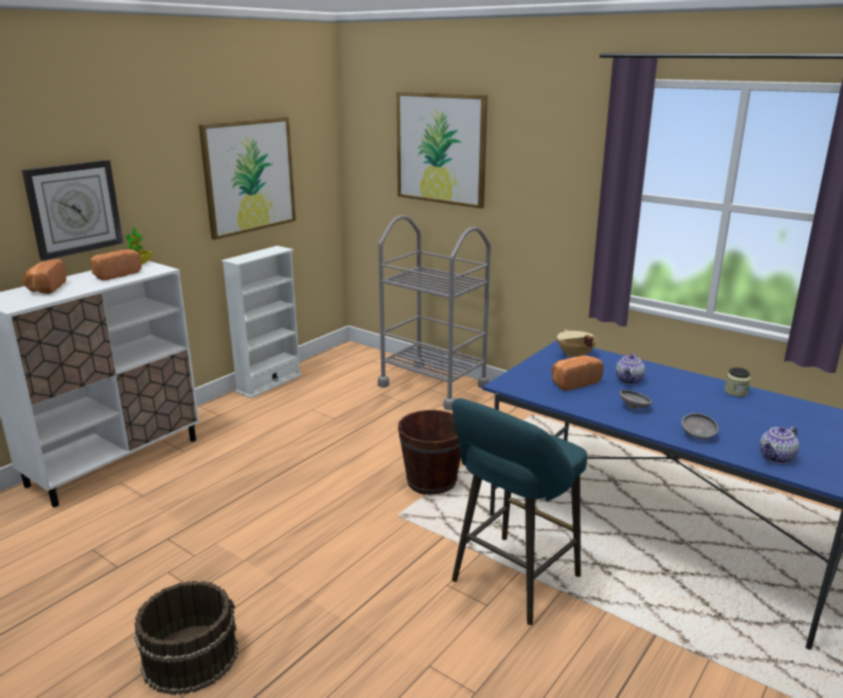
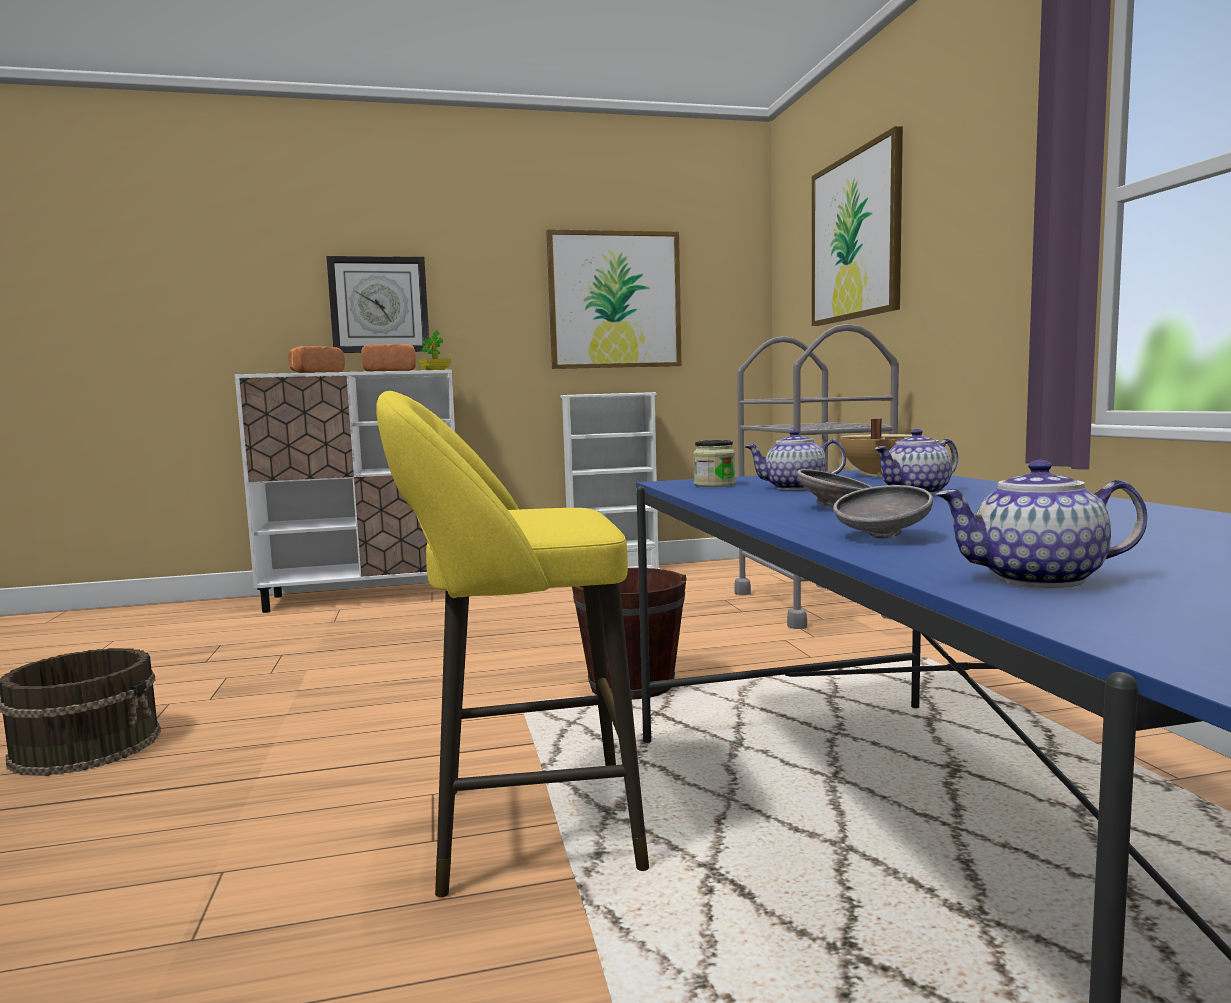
camera: 40 degrees right, 15 degrees down
(511, 582) = (521, 829): turquoise stool -> yellow stool
(573, 382) = (794, 487): bread -> teapot
(735, 392) = (1173, 516): jar -> jar (714, 485)

